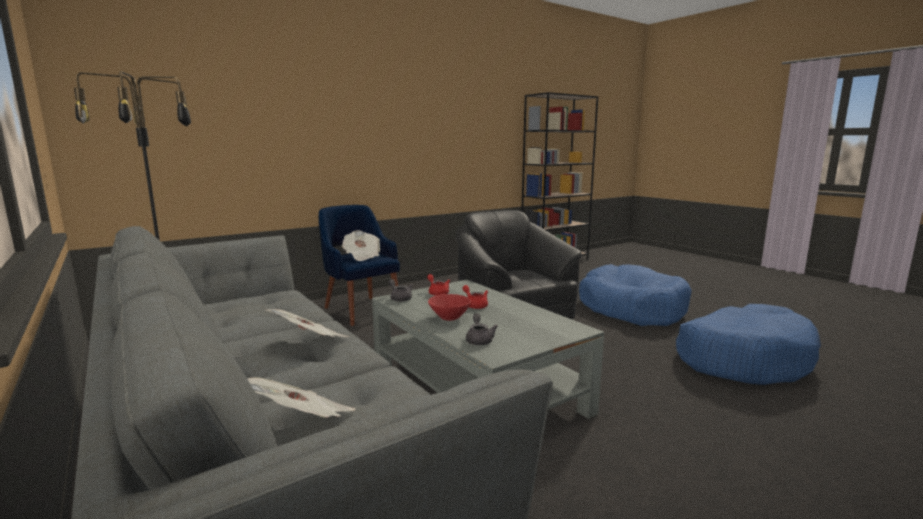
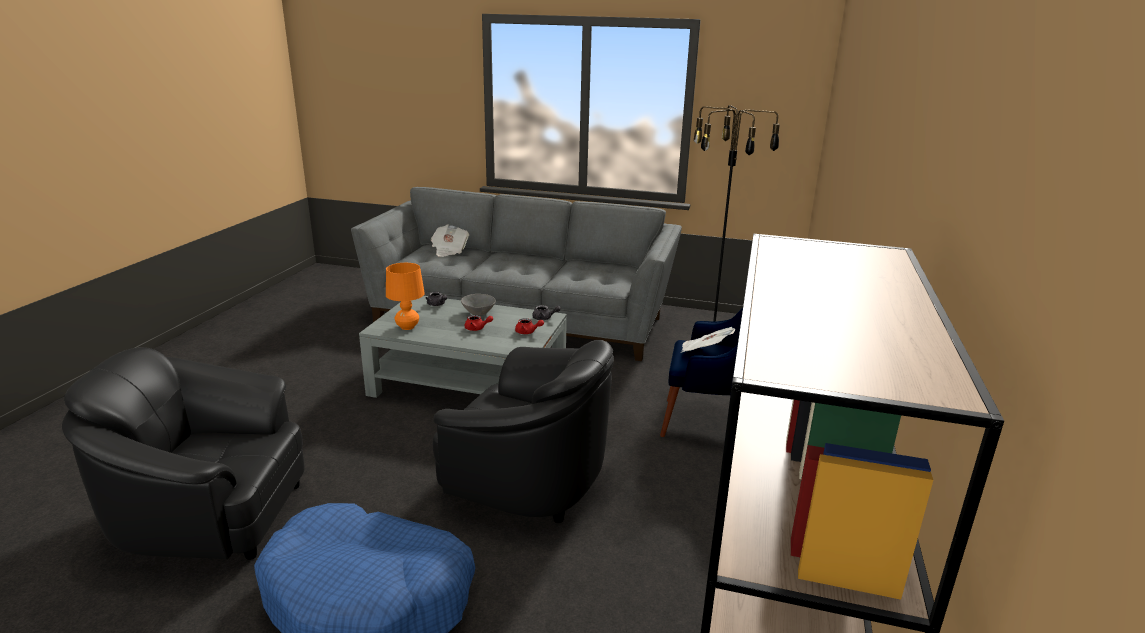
camera: 140 degrees right, 10 degrees up
(310, 342) = (510, 268): newspaper -> none
(449, 317) = (479, 313): red bowl -> grey bowl
(543, 323) = (407, 327): none -> orange table lamp
(742, 359) = (211, 517): blue dog bed -> black armchair

